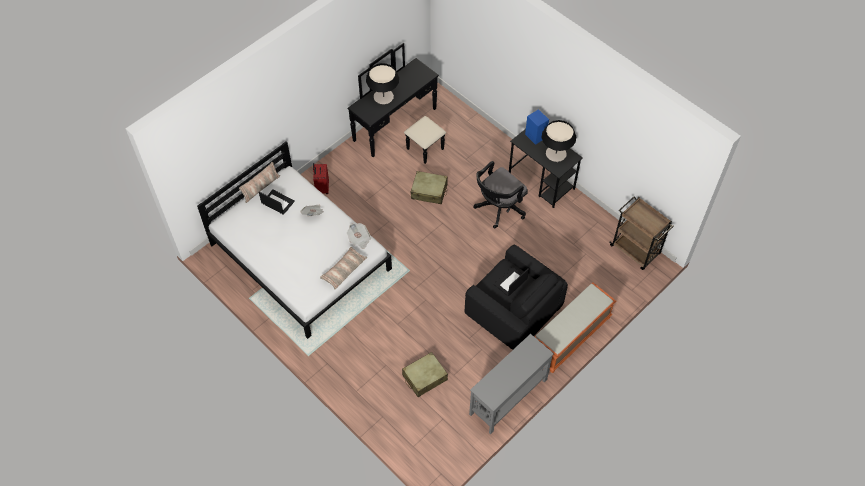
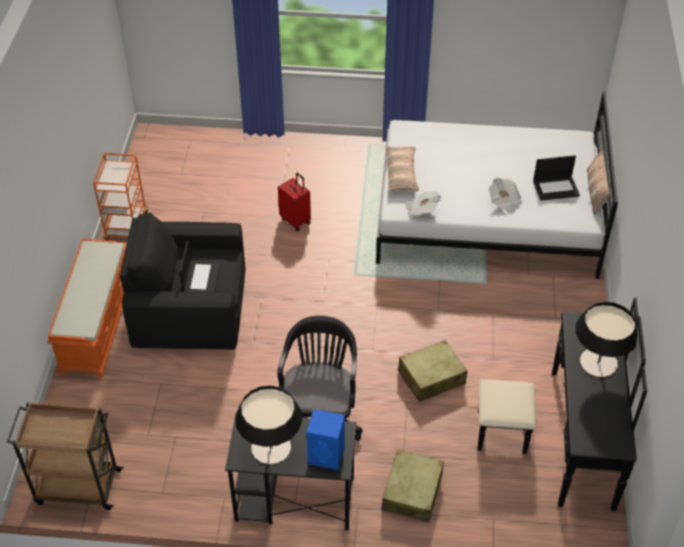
camera: 140 degrees right, 10 degrees down
(322, 188) = (560, 294): red suitcase -> red suitcase (296, 220)
(424, 377) = (232, 193): beige suitcase -> beige suitcase (412, 491)
(507, 397) = (127, 227): grey console table -> orange cart

